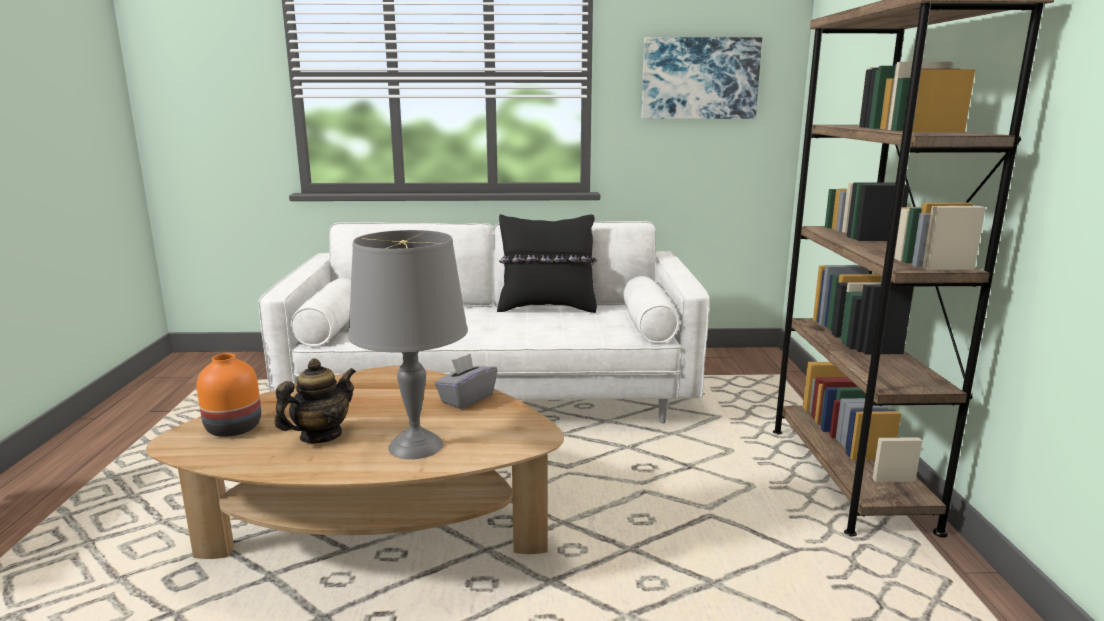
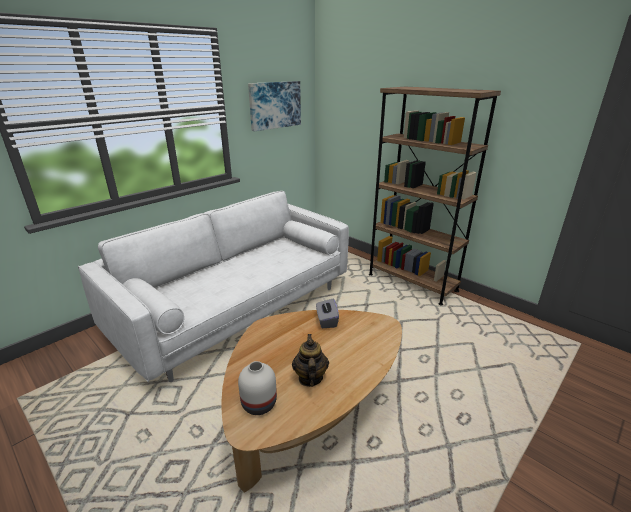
camera: 45 degrees left, 10 degrees up
(235, 427) = (259, 403): orange vase -> white vase
(415, 445) = (356, 355): grey table lamp -> none
(547, 308) = (252, 252): black pillow -> none

